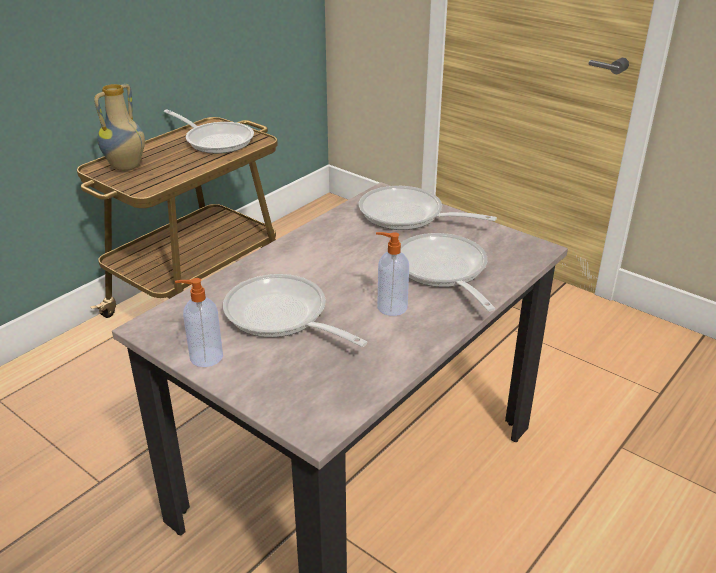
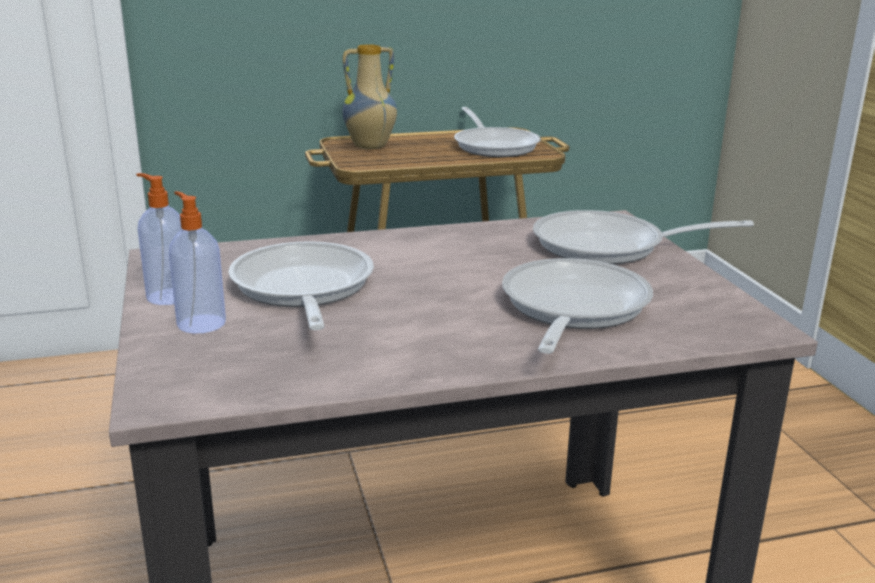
camera: 35 degrees right, 10 degrees down
(391, 307) = (443, 321): soap dispenser -> soap dispenser (200, 323)
(408, 216) = (610, 246): frying pan -> frying pan turned 60 degrees counterclockwise

